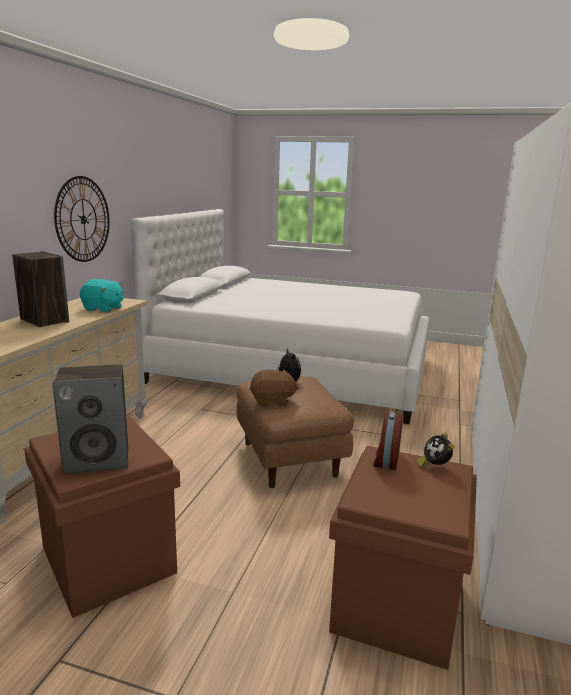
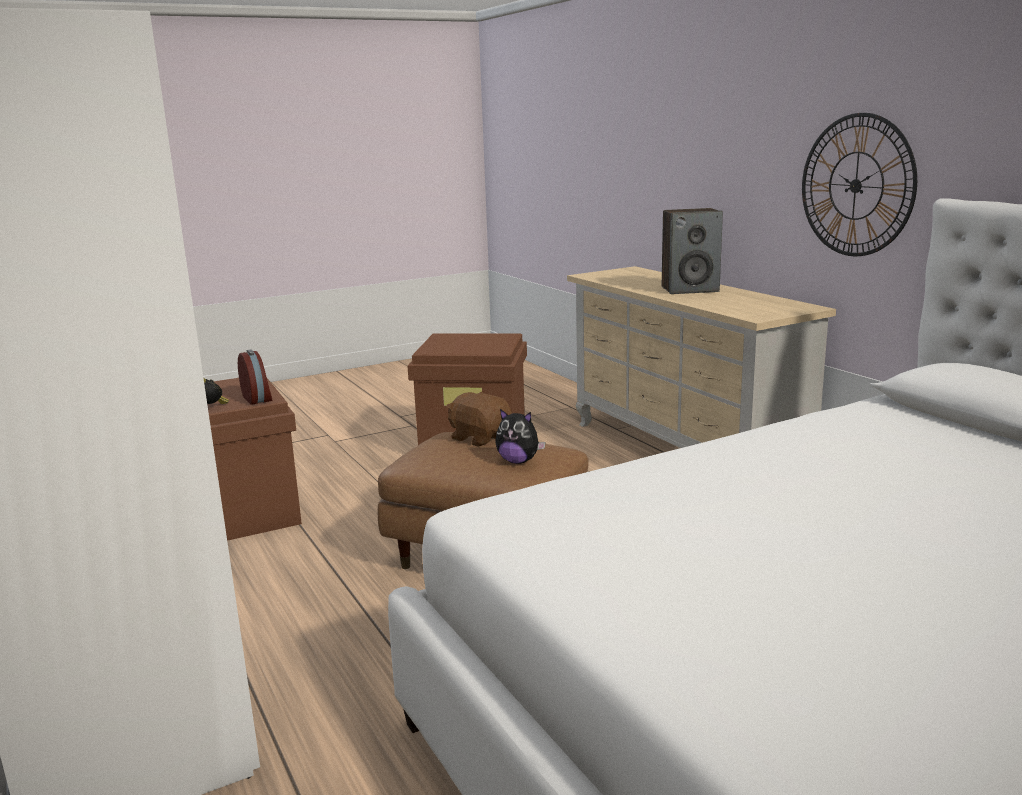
camera: 135 degrees right, 0 degrees up
(98, 460) = (451, 341): speaker -> none
(103, 309) = (722, 306): turquoise plush toy -> none
(272, 401) = (480, 438): brown plush toy -> brown plush toy turned 90 degrees clockwise

